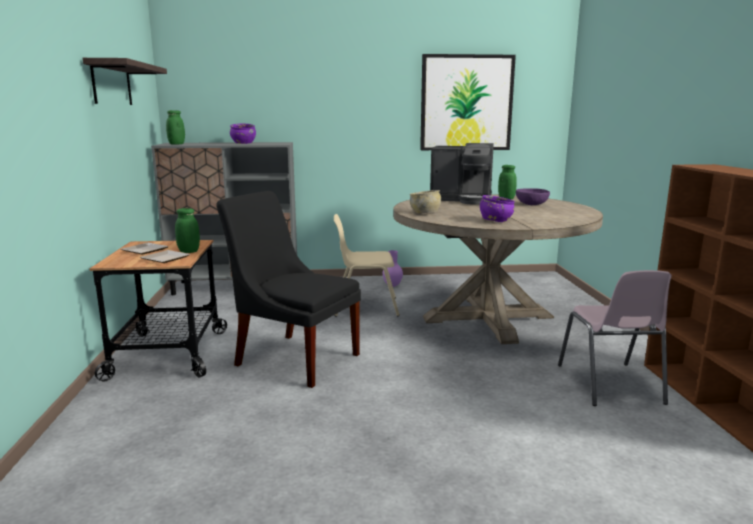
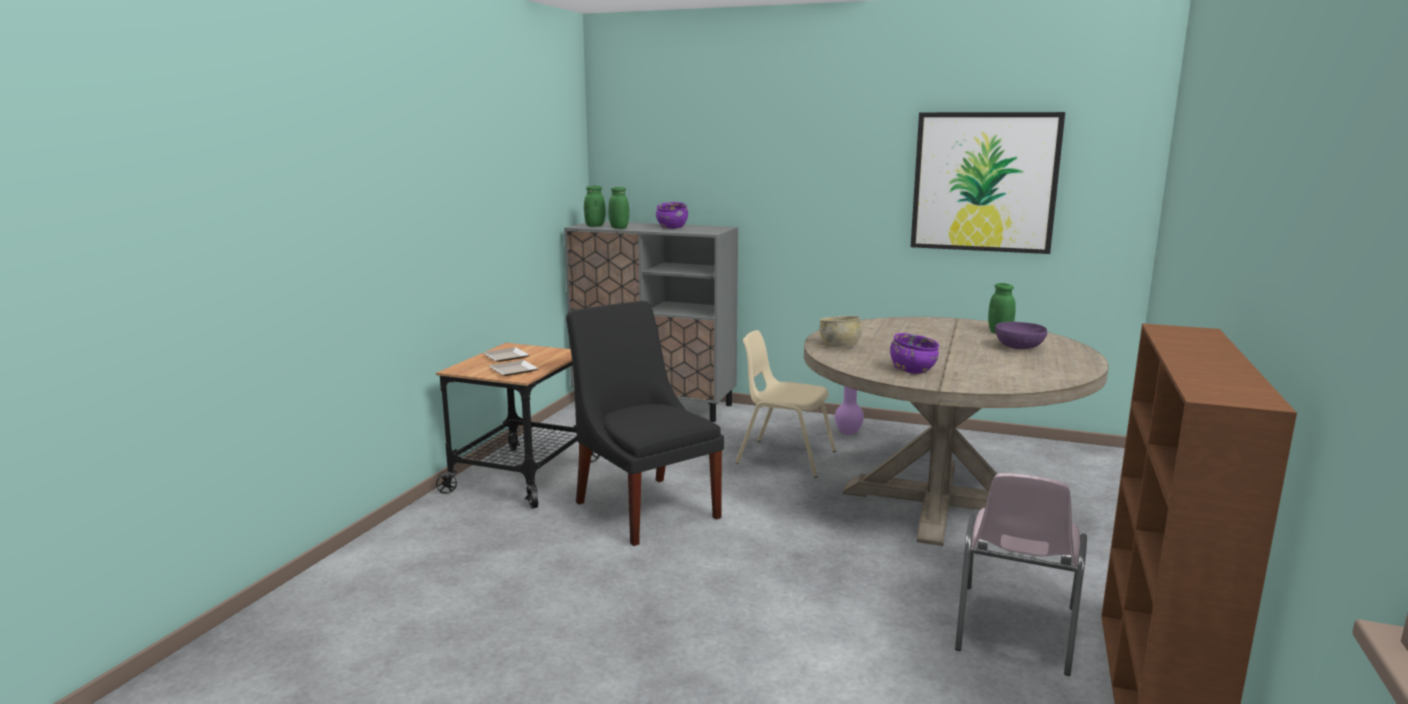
camera: 25 degrees right, 0 degrees up
(112, 84) = (507, 165): shelf -> none
(189, 251) = (545, 364): green jar -> green jar (619, 228)
(462, 199) = (930, 328): coffee machine -> none

